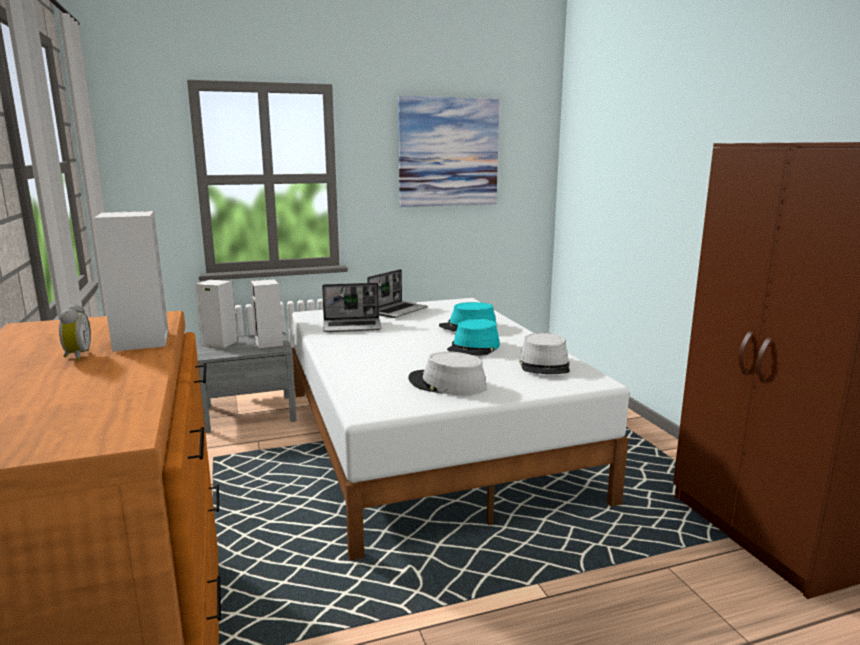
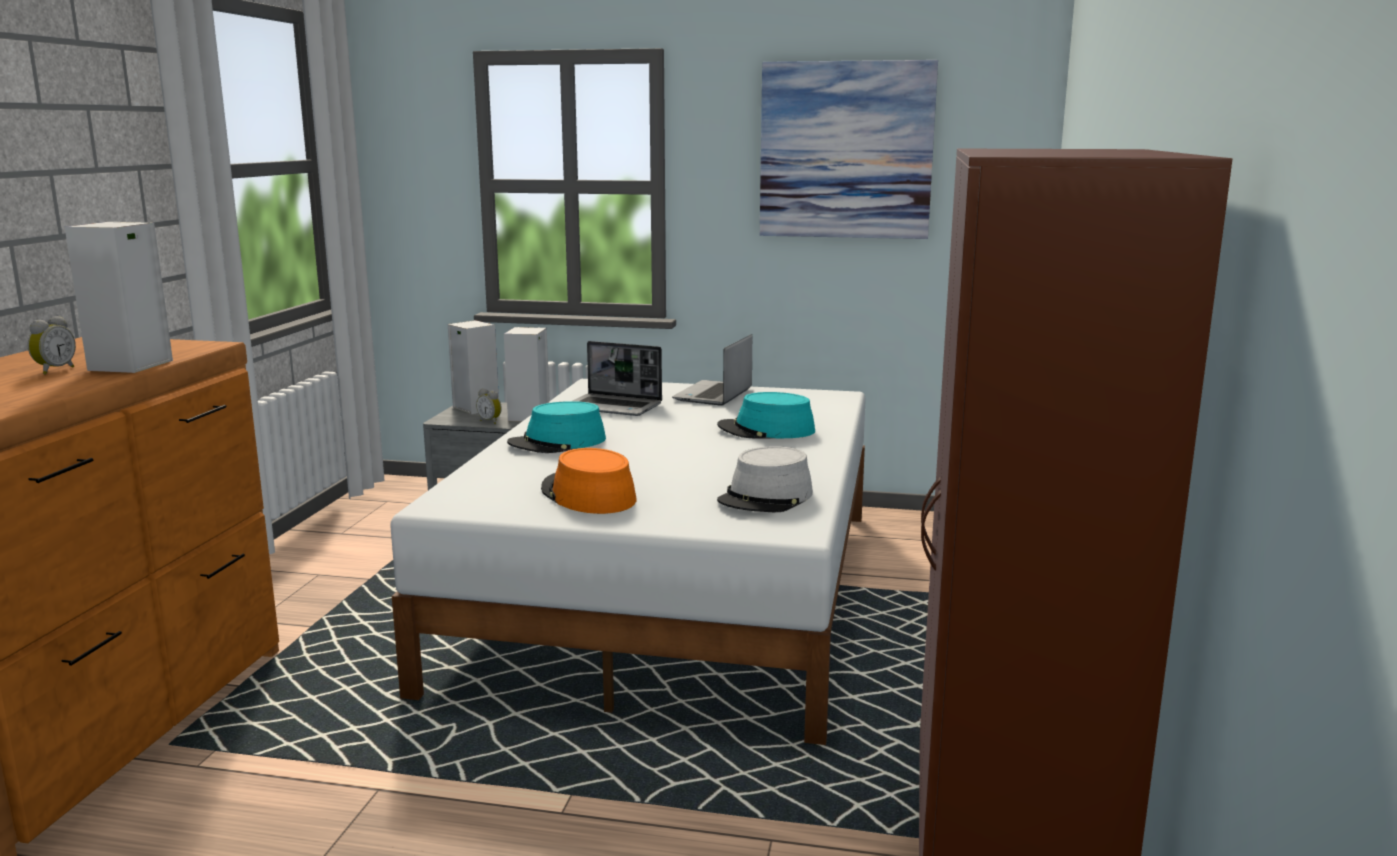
camera: 30 degrees right, 0 degrees up
(247, 351) = (491, 421): none -> alarm clock
(398, 310) = (714, 395): laptop -> laptop turned 135 degrees clockwise
(447, 384) = (587, 495): grey hat -> orange hat
(474, 348) = (716, 458): turquoise hat -> turquoise hat (557, 442)

